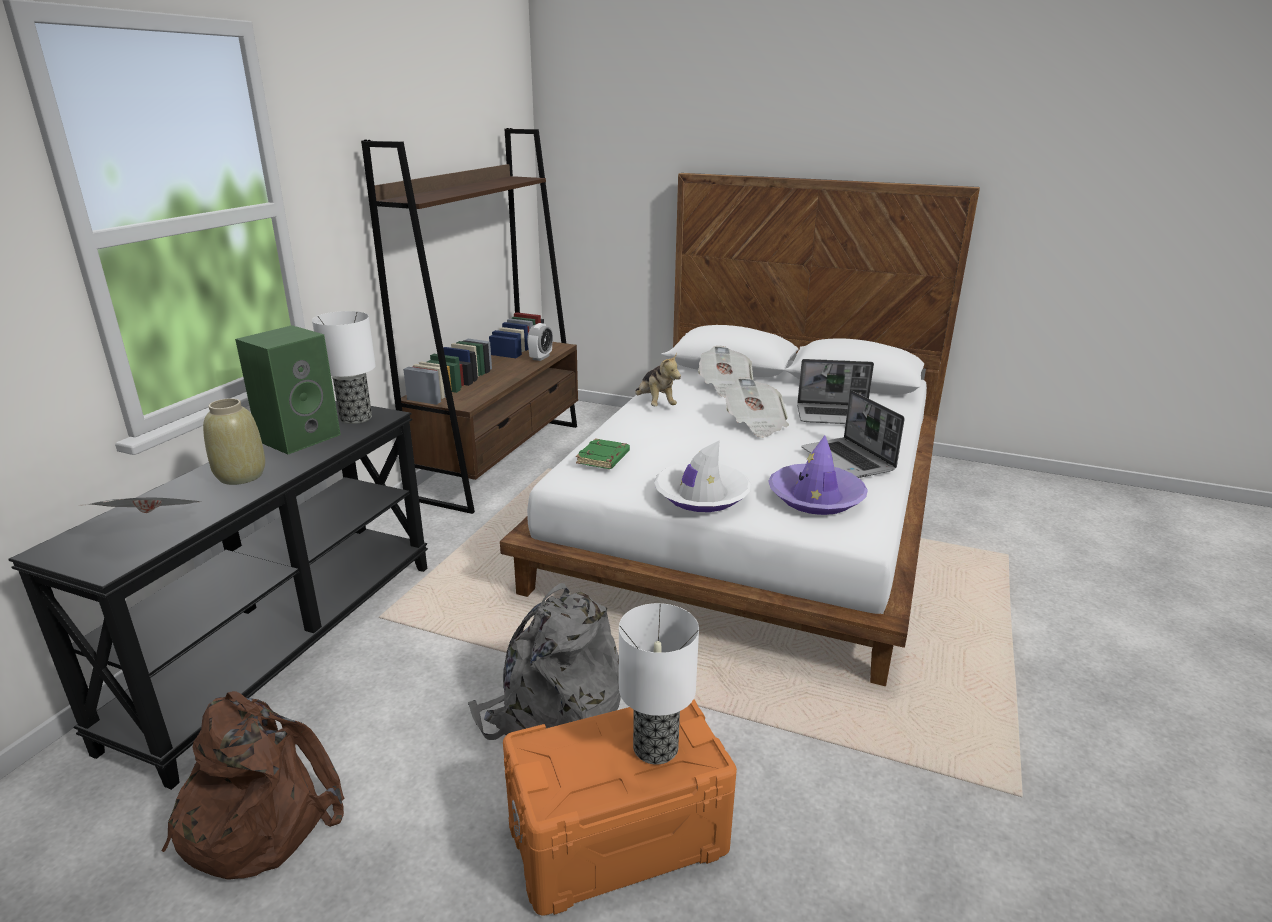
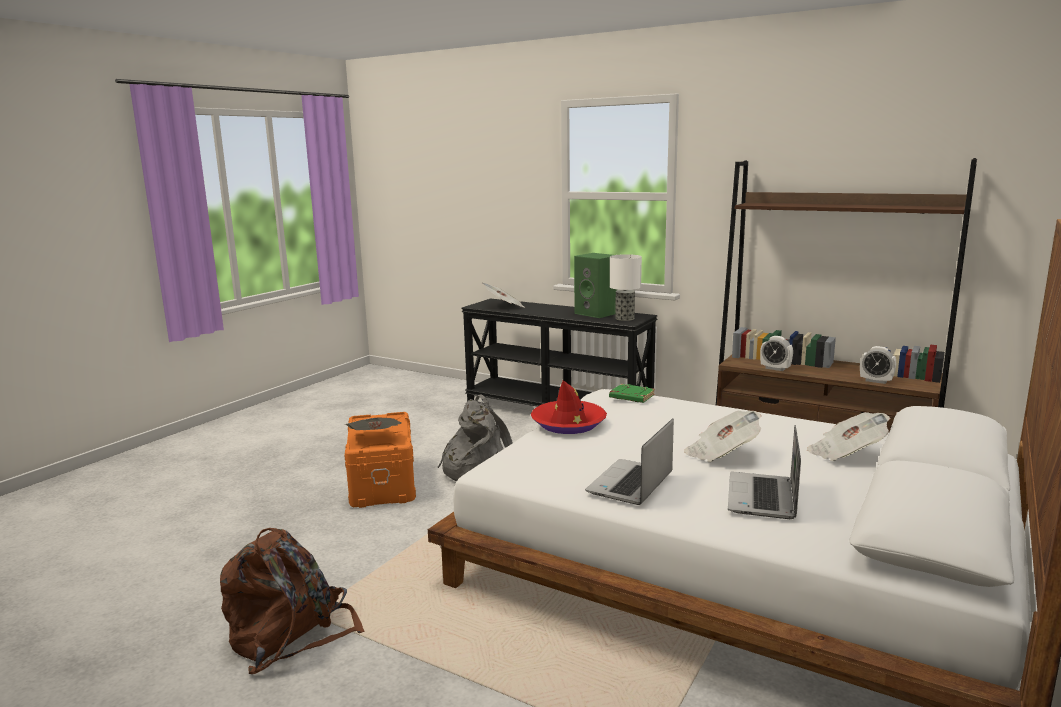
camera: 100 degrees right, 10 degrees down
(241, 476) = (550, 310): beige vase -> none
(258, 816) = (443, 419): brown backpack -> brown backpack (290, 635)
(492, 388) = (775, 368): none -> alarm clock
(654, 748) = (375, 438): table lamp -> newspaper
(655, 404) = (775, 423): plush toy -> none
(701, 495) = (568, 424): white hat -> red hat
(816, 498) = (554, 459): purple hat -> none
(849, 460) = (631, 484): laptop -> laptop turned 45 degrees counterclockwise

